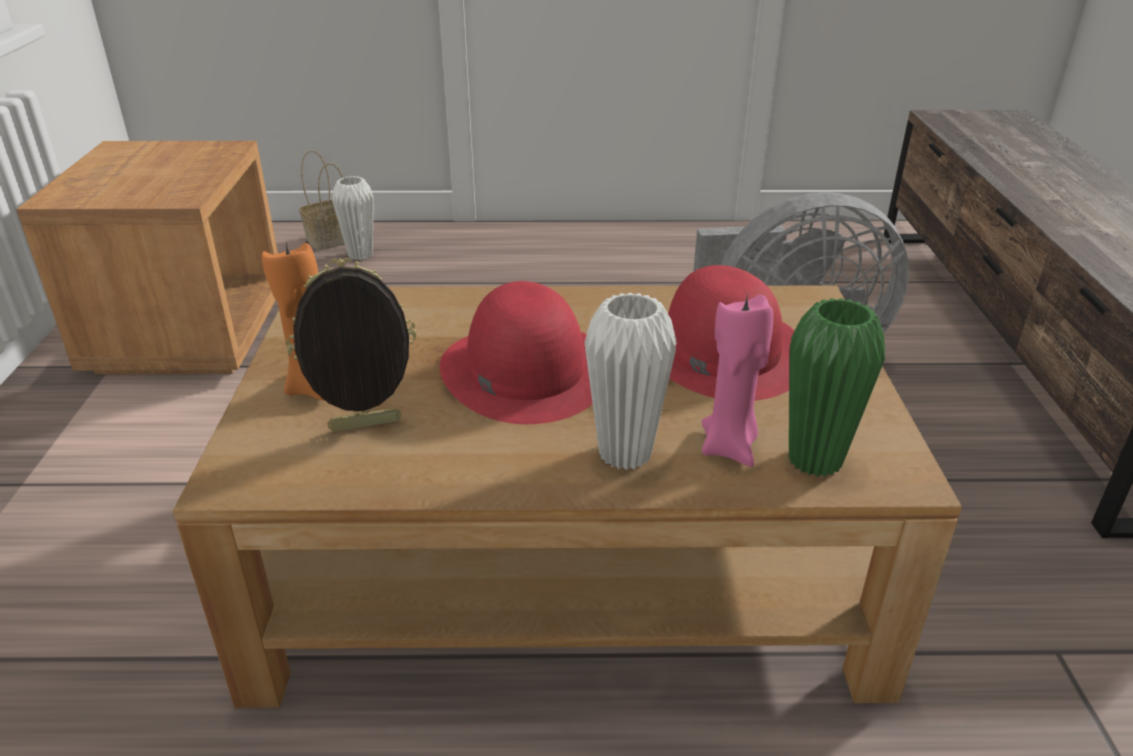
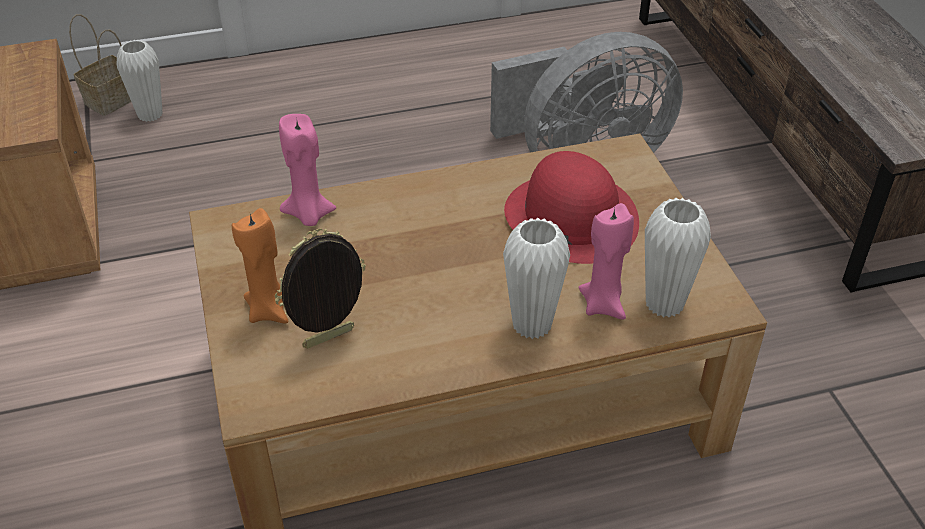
camera: 15 degrees left, 10 degrees up
(414, 307) = (308, 215): none -> pink candle
(525, 370) = (428, 263): red hat -> none
(815, 460) = (664, 304): green vase -> white vase

